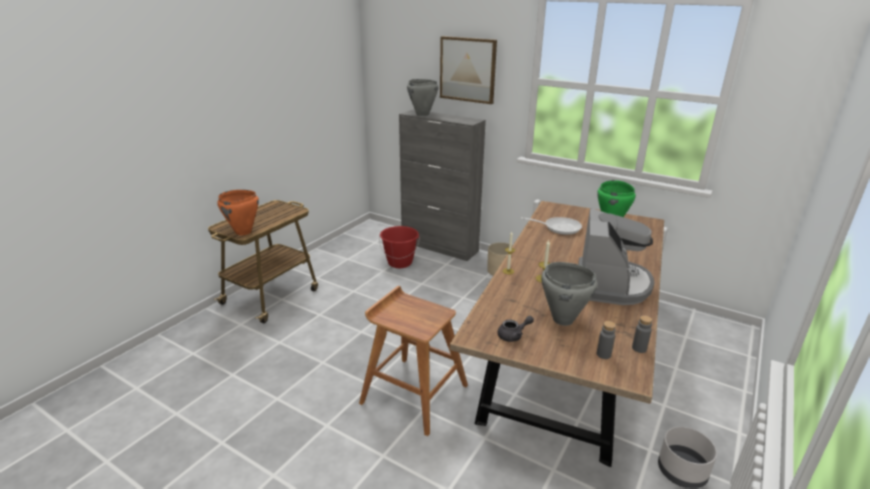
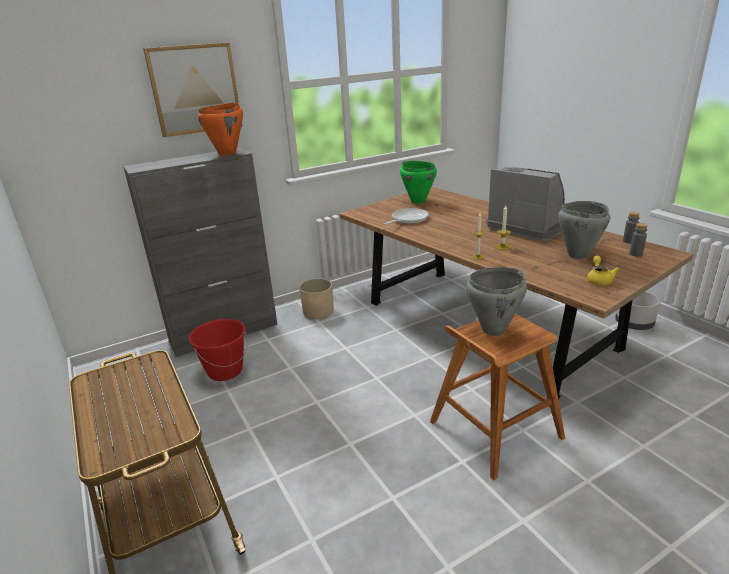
camera: 60 degrees left, 0 degrees up
(243, 232) = (164, 430): orange cooking pot -> orange cooking pot (227, 153)
(422, 114) = (162, 164): grey cooking pot -> grey cooking pot (494, 330)
(513, 335) = (599, 279): grey teapot -> yellow teapot

